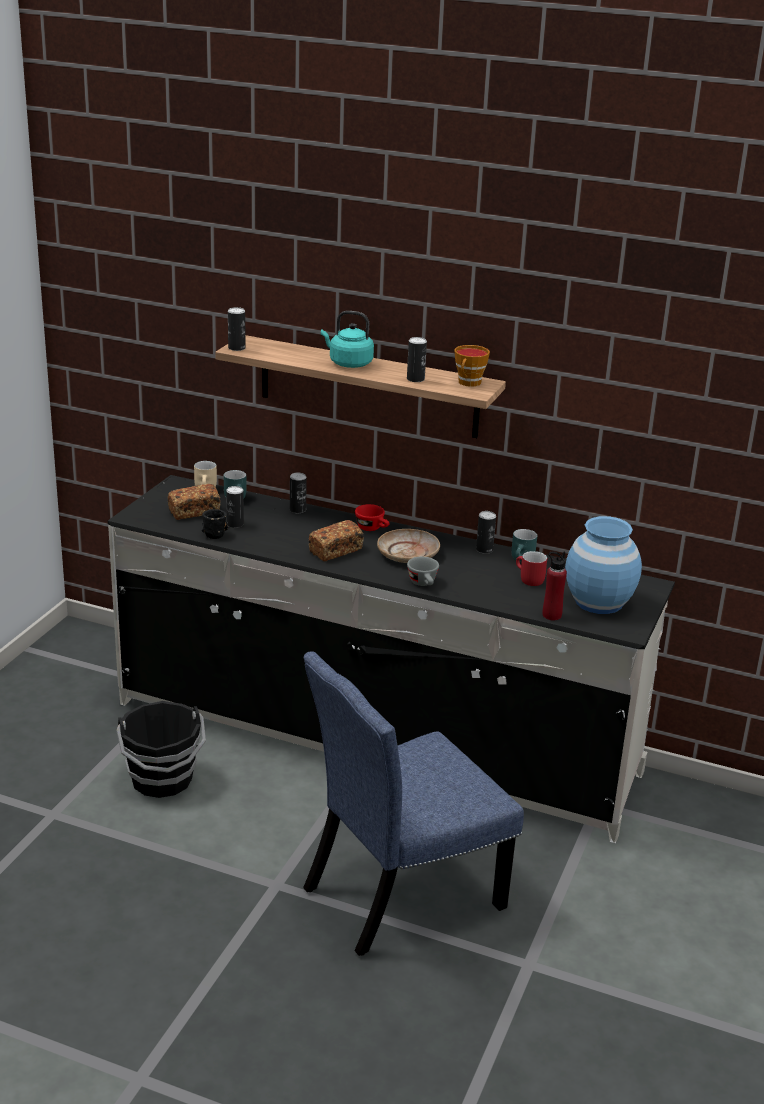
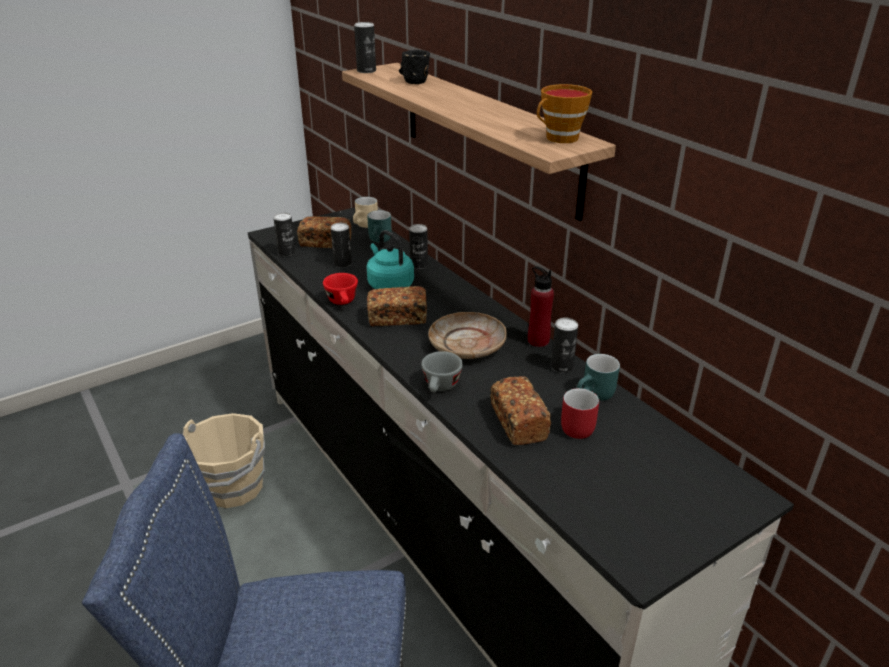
camera: 35 degrees right, 5 degrees up
(162, 780) = (233, 488): black bucket -> beige bucket
(212, 532) = (312, 265): black mug -> black mug (417, 79)
(348, 363) = (451, 98): turquoise kettle -> turquoise kettle (389, 284)
(373, 529) = (466, 304): red cup -> red cup (343, 302)
(415, 379) = (499, 124): can -> can (287, 252)
(494, 588) = (518, 422): none -> bread
(551, 615) = (550, 492): red bottle -> red bottle (538, 340)
(598, 602) = (639, 495): blue vase -> none

